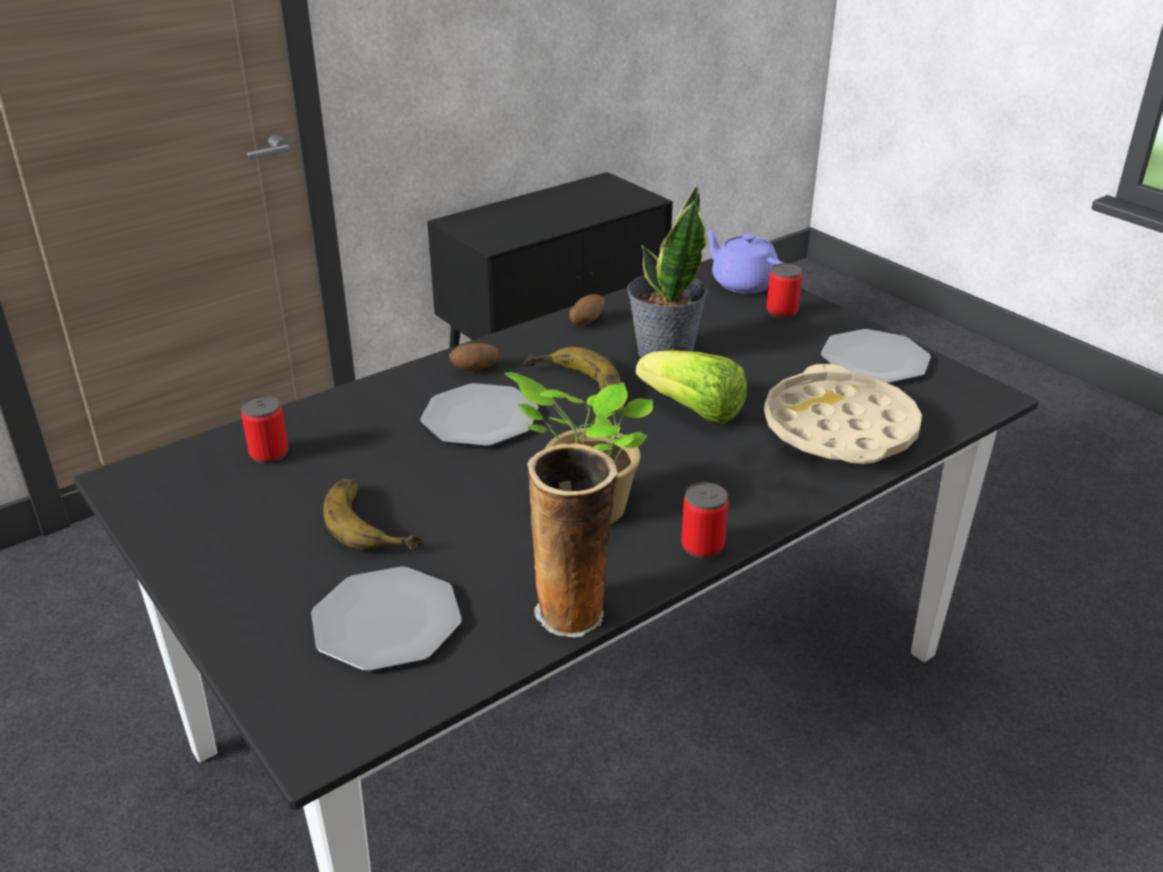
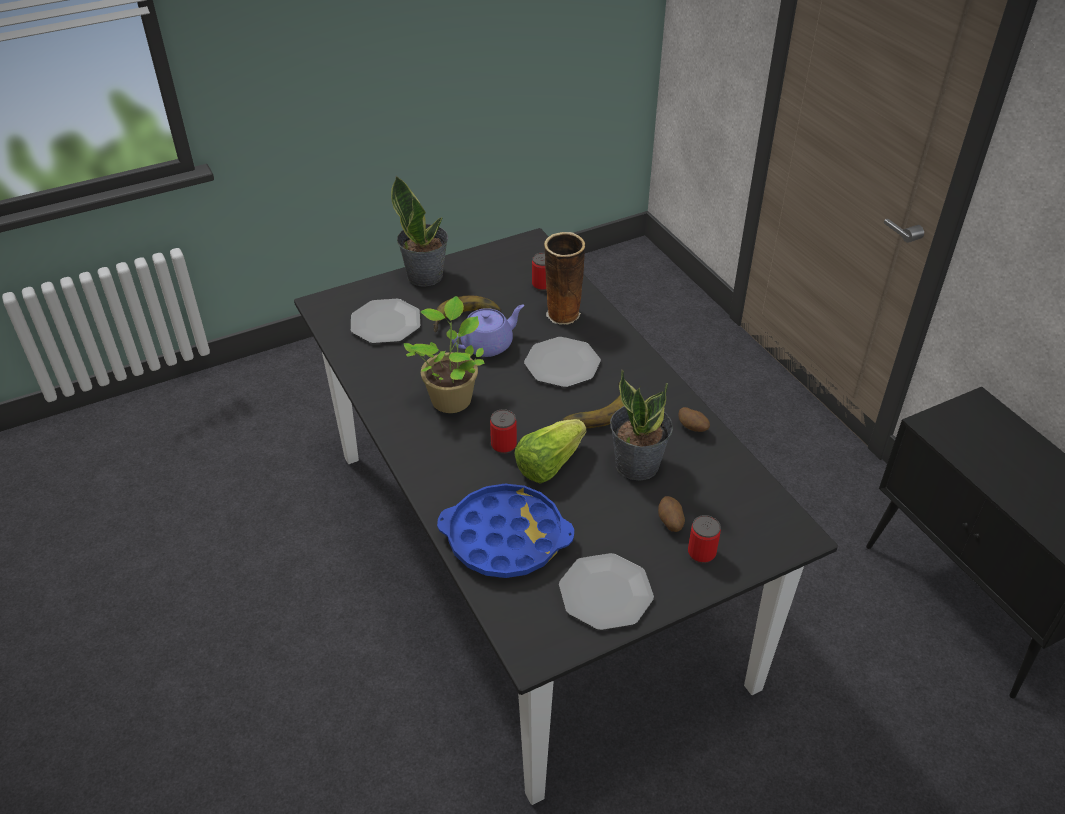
camera: 100 degrees right, 10 degrees up
(220, 595) = (425, 275): none -> potted plant
(475, 370) = (625, 366): potato -> potato (670, 522)
(573, 613) = (365, 383): vase -> vase (563, 315)
(702, 546) = (399, 439): can -> can (503, 445)
(743, 283) = (764, 540): purple teapot -> purple teapot (488, 344)
(839, 429) = (505, 538): beige tray -> blue tray

